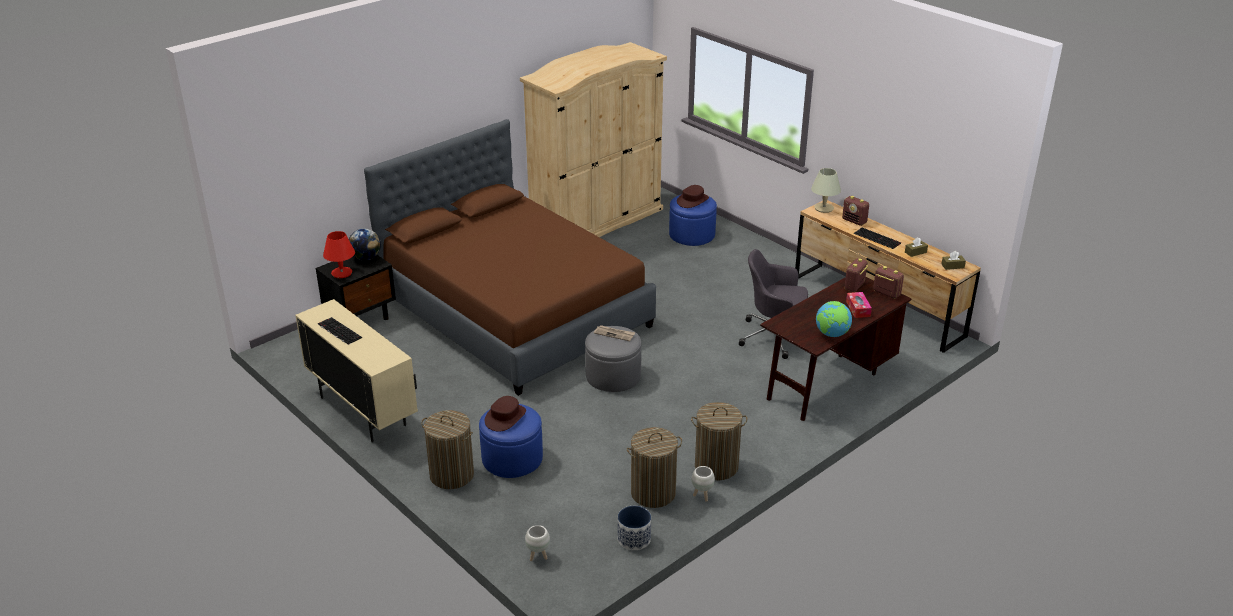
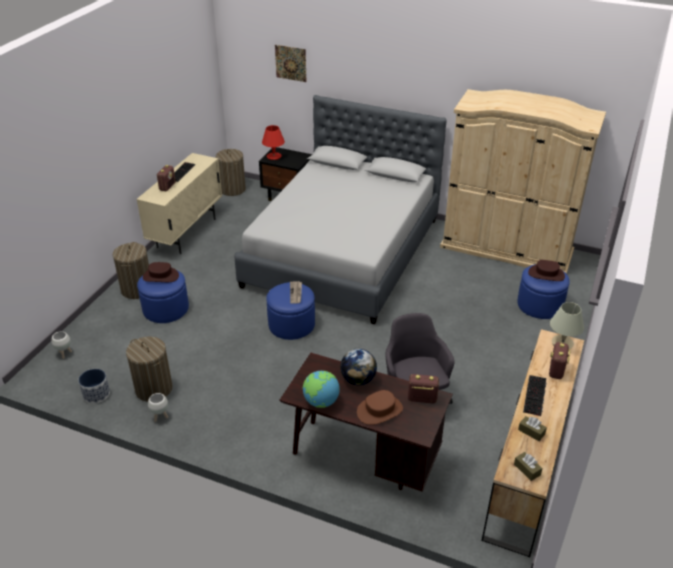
camera: 65 degrees right, 5 degrees up
(324, 144) = (290, 63): none -> picture
(366, 258) = (299, 158): globe -> globe (358, 380)
(514, 311) = (343, 252): brown bed -> grey bed
(613, 376) = (291, 324): grey ottoman -> blue ottoman
(716, 466) = (202, 415): laundry basket -> laundry basket (232, 189)
(858, 309) = (379, 410): tissue box -> brown hat
(886, 293) = (425, 425): radio -> radio (167, 186)

